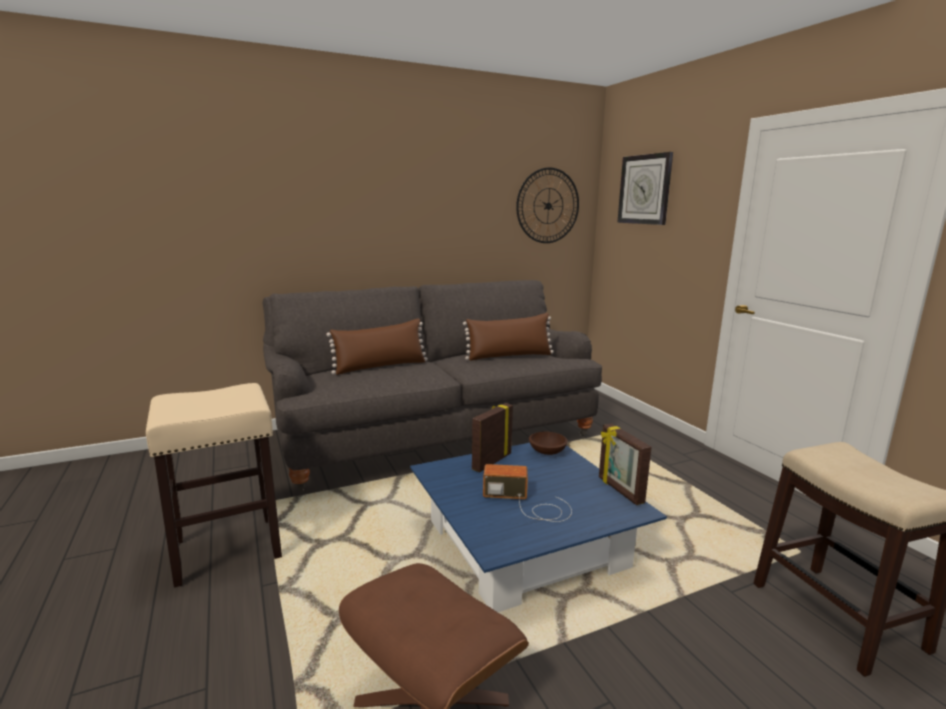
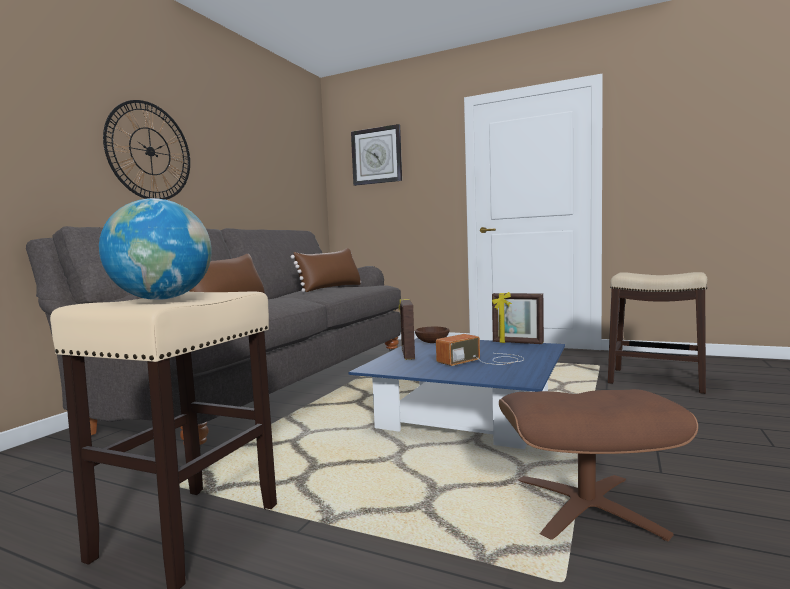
camera: 40 degrees left, 10 degrees down
(201, 402) = (162, 299): none -> globe
(548, 206) = (295, 169): wall clock -> wall clock (150, 151)

